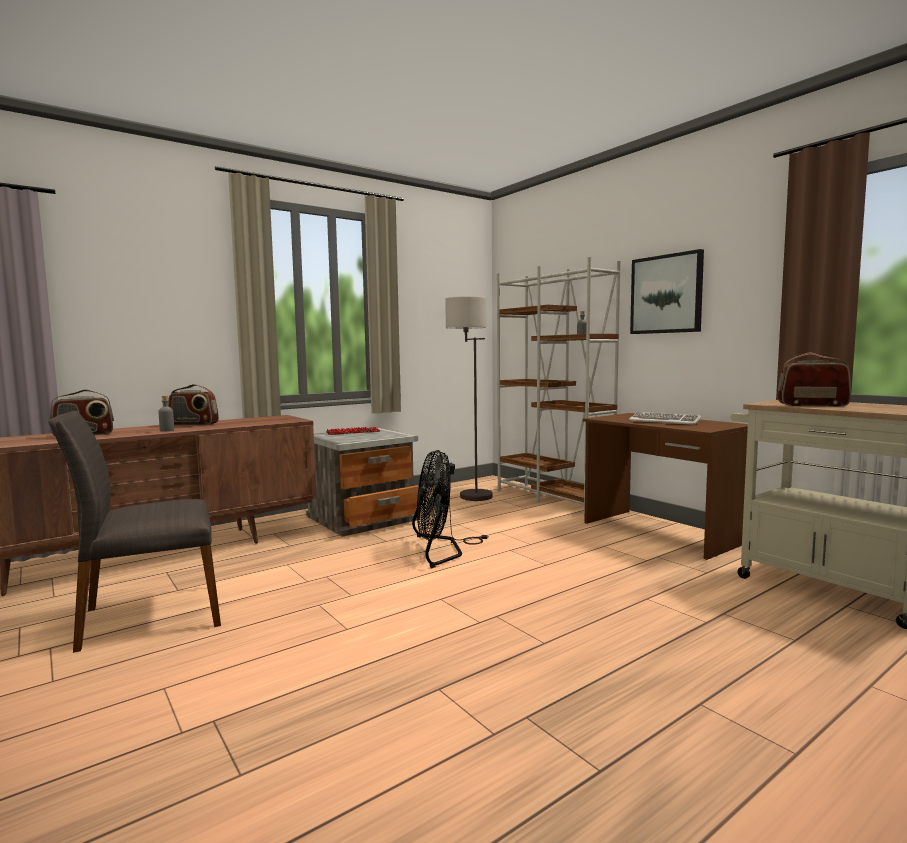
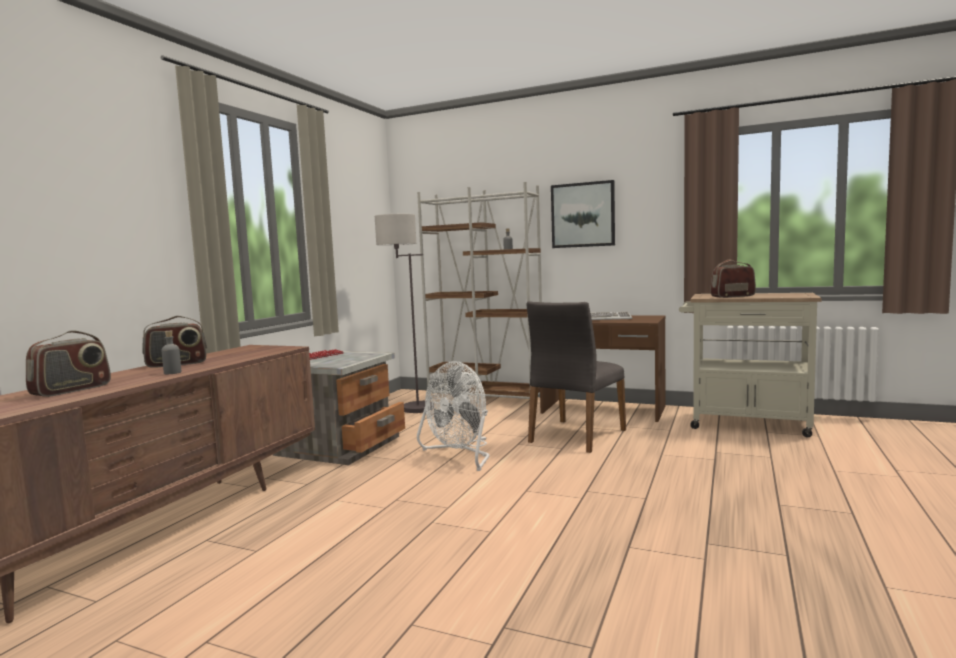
camera: 30 degrees left, 0 degrees up
(150, 616) = (272, 580): grey chair -> grey chair (575, 436)
(443, 548) = (461, 454): black fan -> white fan

